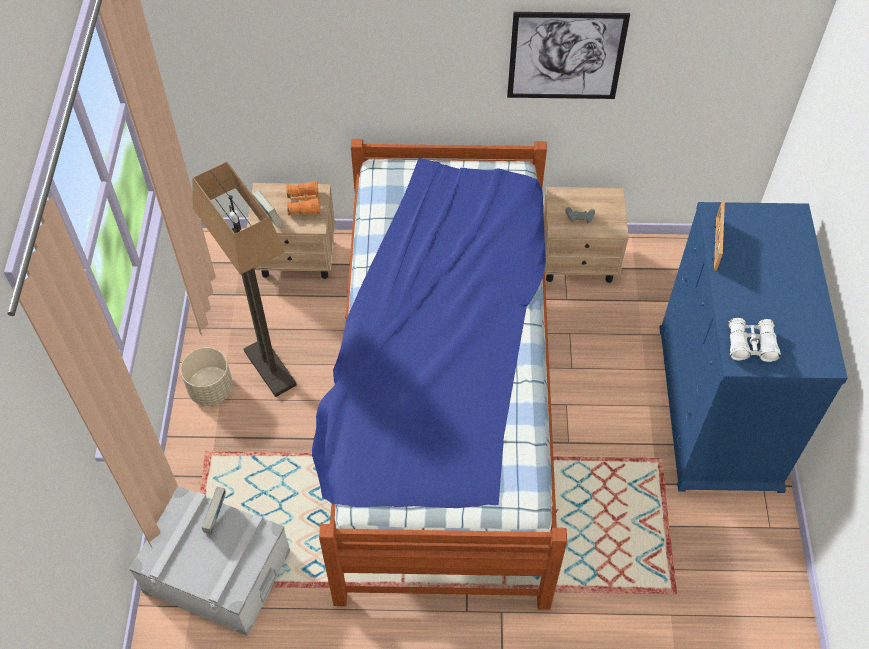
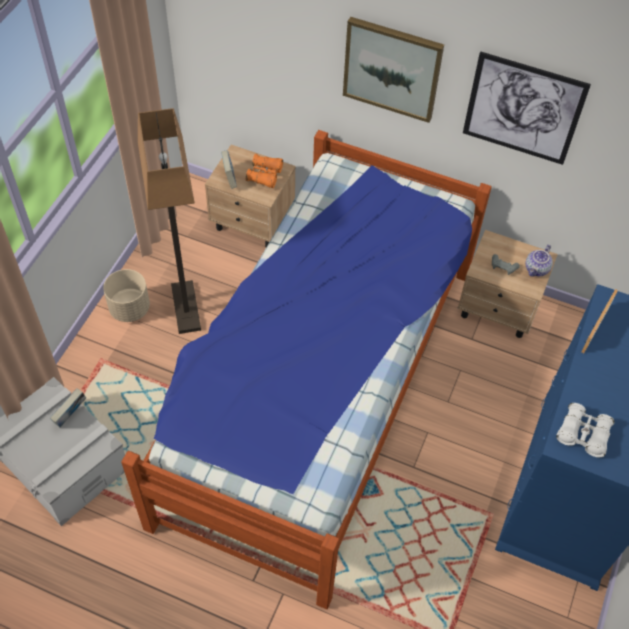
camera: 20 degrees right, 0 degrees up
(422, 54) = (392, 68): none -> picture
(612, 209) = (537, 269): none -> teapot

